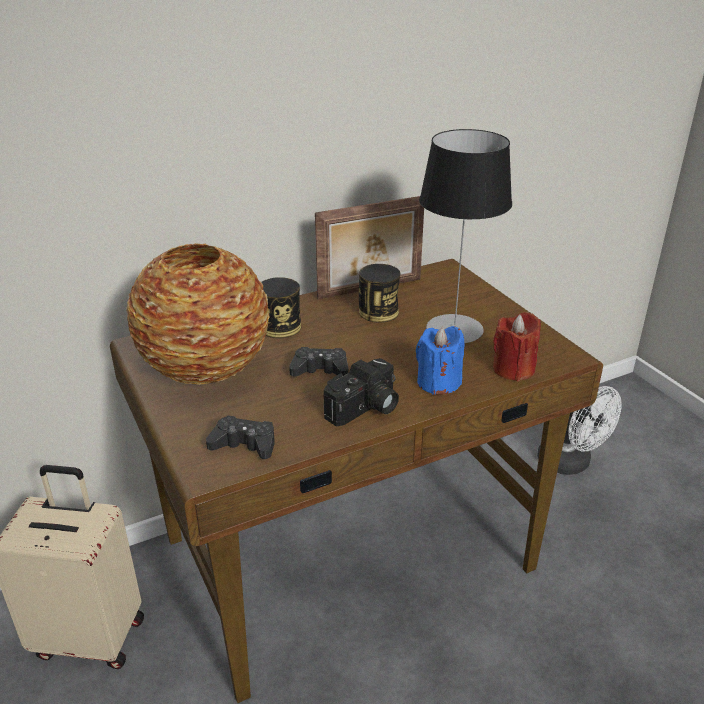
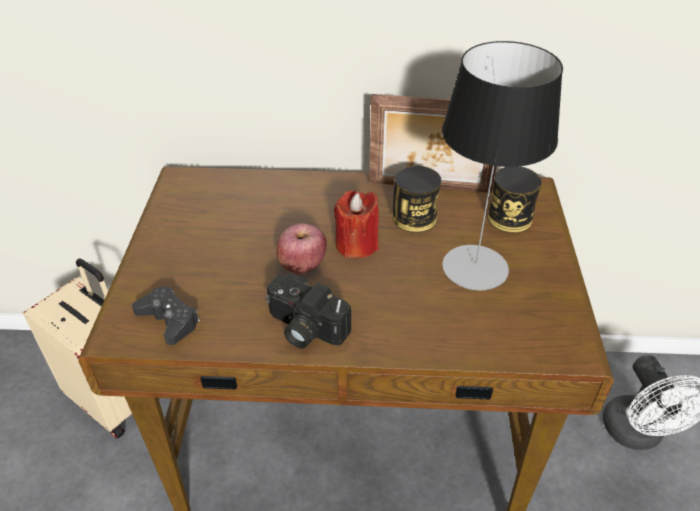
camera: 30 degrees right, 10 degrees up
(206, 367) = (209, 224): vase -> none
(280, 327) = (308, 202): can -> can (509, 218)
(320, 370) = (302, 265): black game controller -> apple
(365, 409) = (303, 328): camera -> camera turned 45 degrees clockwise
(438, 382) = (401, 327): blue candle -> none
(513, 369) = (496, 343): red candle -> red candle (356, 245)

